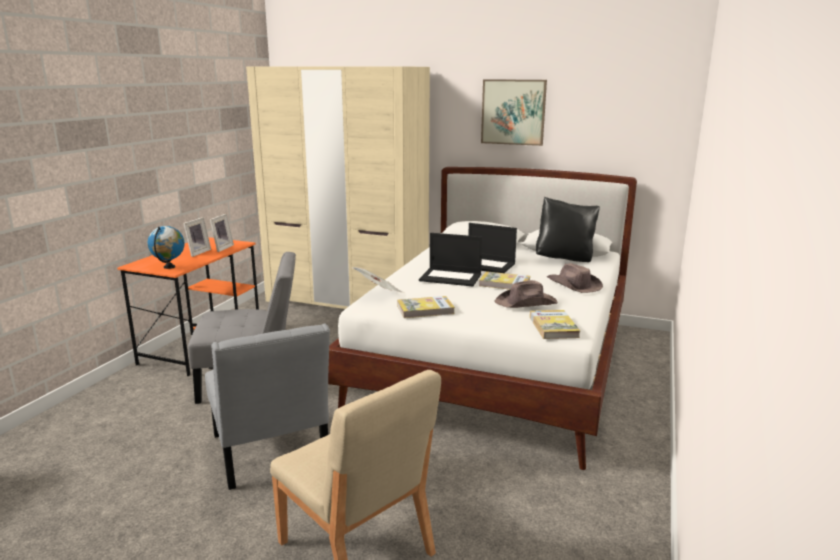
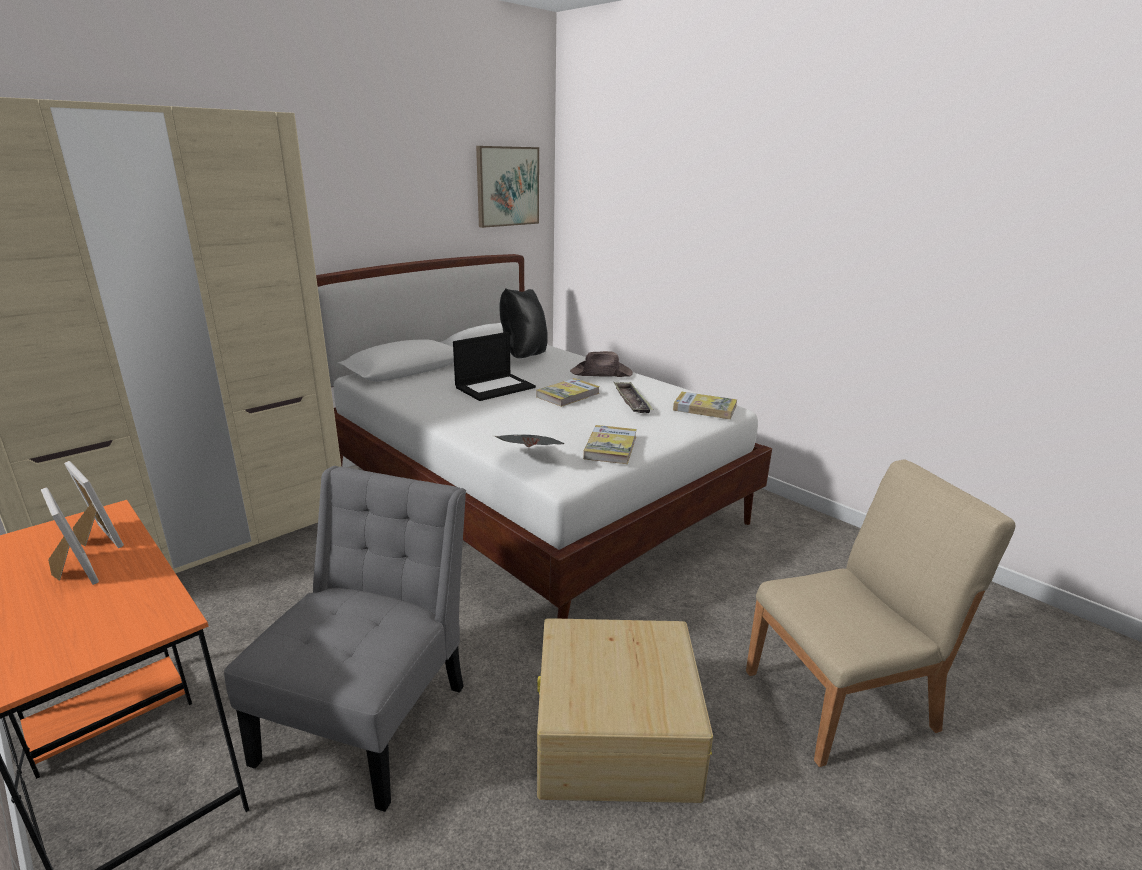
camera: 65 degrees left, 5 degrees up
(169, 267) = (127, 624): globe -> none
(271, 454) = (615, 734): grey chair -> beige storage box
(451, 277) = (519, 410): laptop -> none
(513, 112) = (380, 186): picture -> picture (507, 186)
(526, 303) = (631, 401): brown hat -> tray

